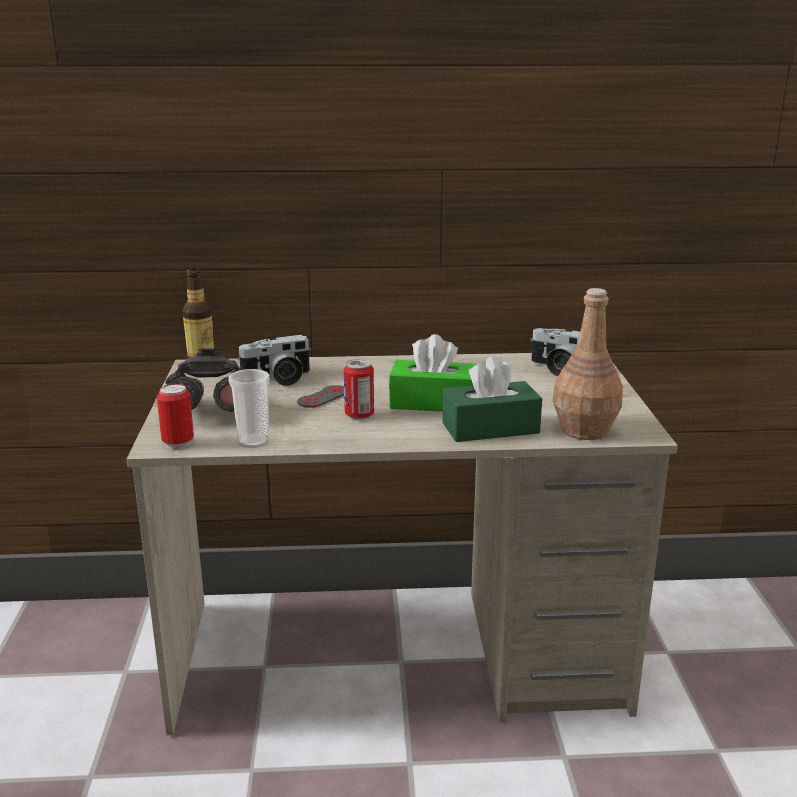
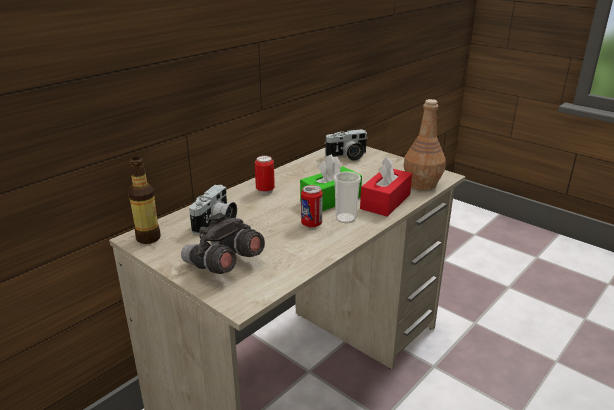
camera: 45 degrees left, 5 degrees up
(178, 443) = (250, 295): can -> can (265, 190)
(253, 441) = (292, 269): cup -> cup (345, 218)
(323, 397) = (268, 222): grey game controller -> none
(490, 428) = (385, 201): green tissue box -> red tissue box

